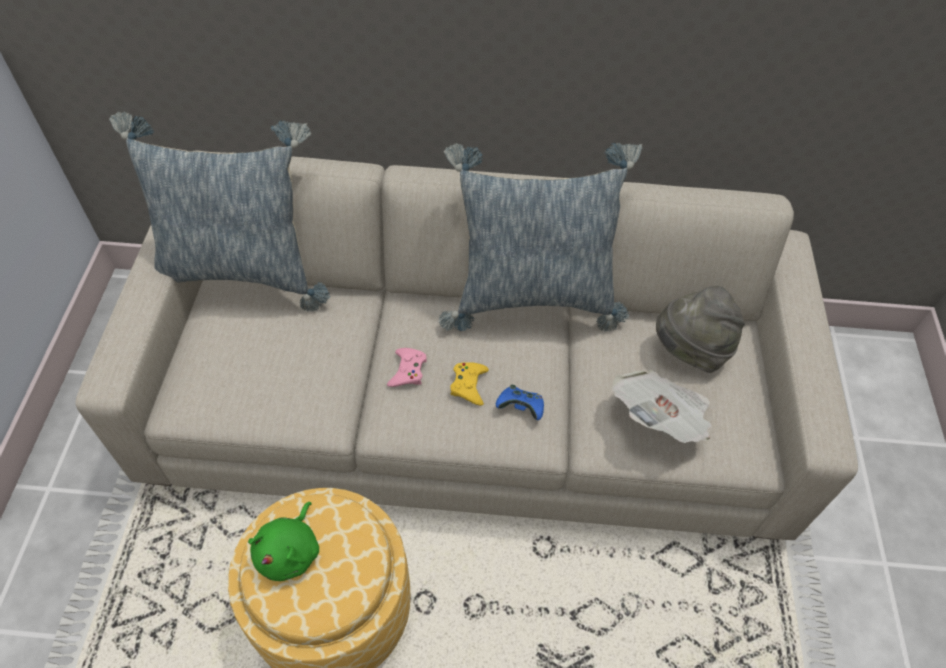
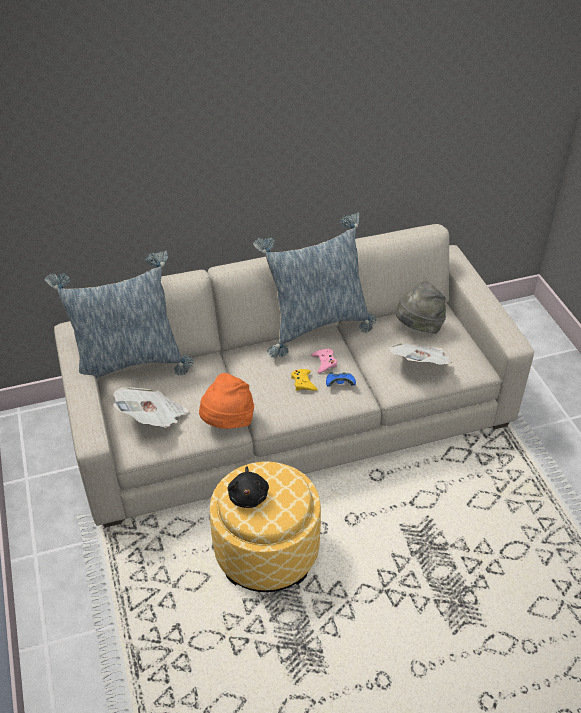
camera: 20 degrees left, 10 degrees down
(231, 368) = (153, 419): none -> newspaper
(290, 551) = (248, 495): green plush toy -> black plush toy
(328, 411) = (228, 421): none -> orange hat
(407, 371) = (263, 386): pink game controller -> pink game controller (324, 362)

